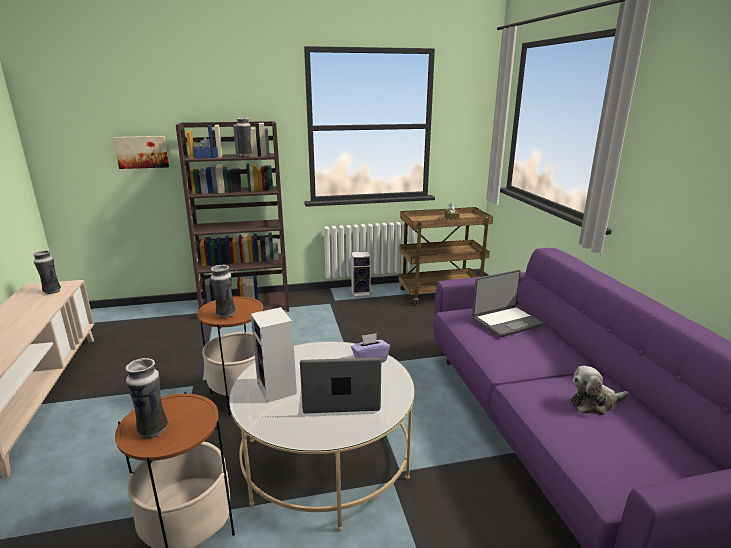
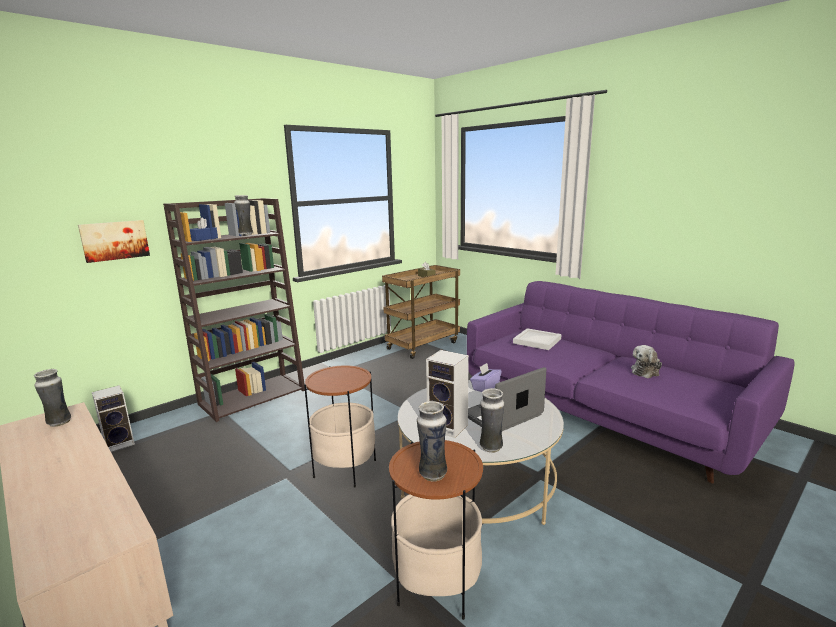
camera: 30 degrees left, 5 degrees down
(225, 314) = (341, 382): vase -> vase (491, 448)
(361, 292) = (355, 359): speaker -> speaker (120, 443)
(506, 322) = (536, 340): laptop -> white tray

